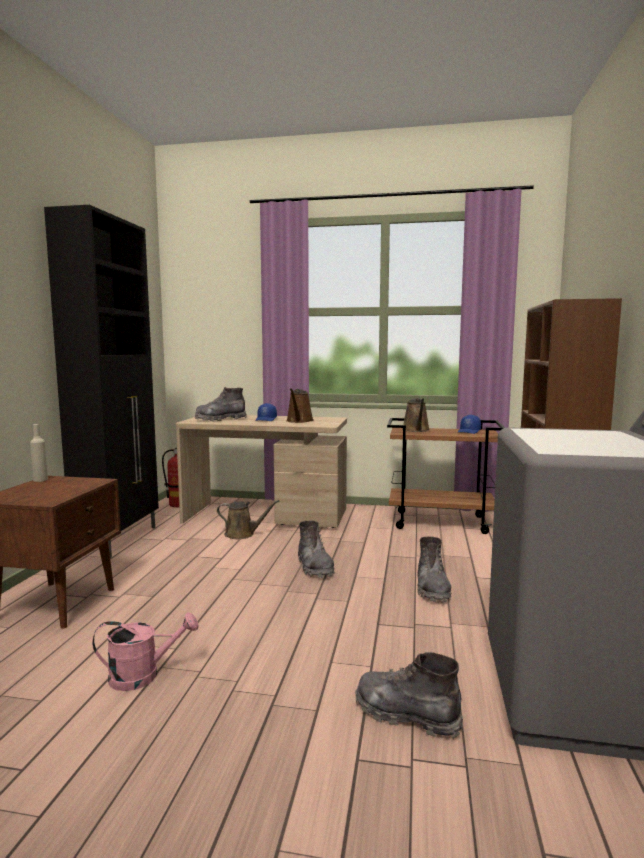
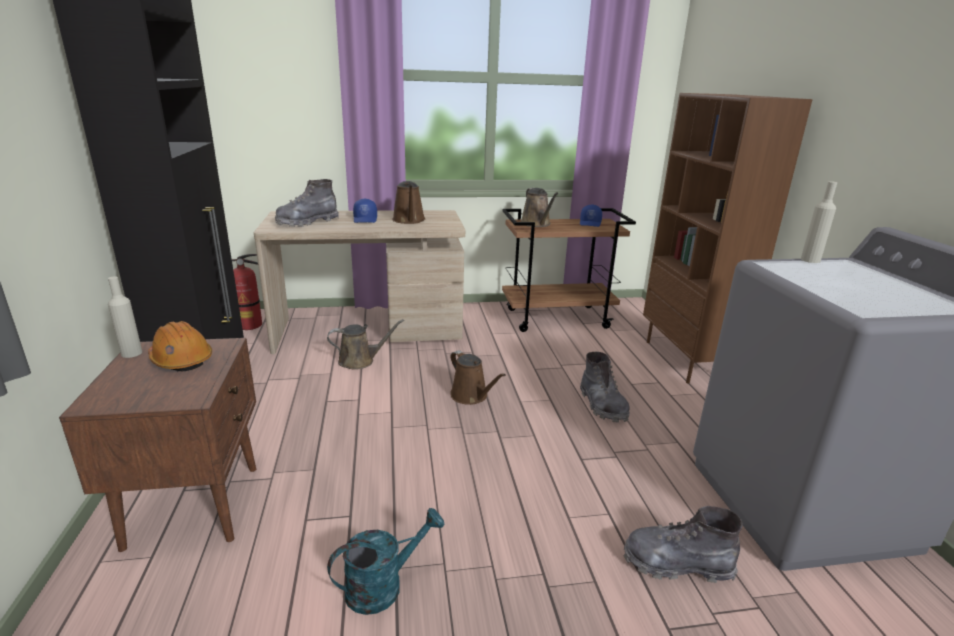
camera: 20 degrees left, 15 degrees up
(64, 485) = (181, 360): none -> orange hard hat
(143, 675) = (383, 585): pink watering can -> turquoise watering can
(314, 567) = (471, 396): grey boot -> brown watering can
(574, 429) = (810, 260): none -> beige bottle

